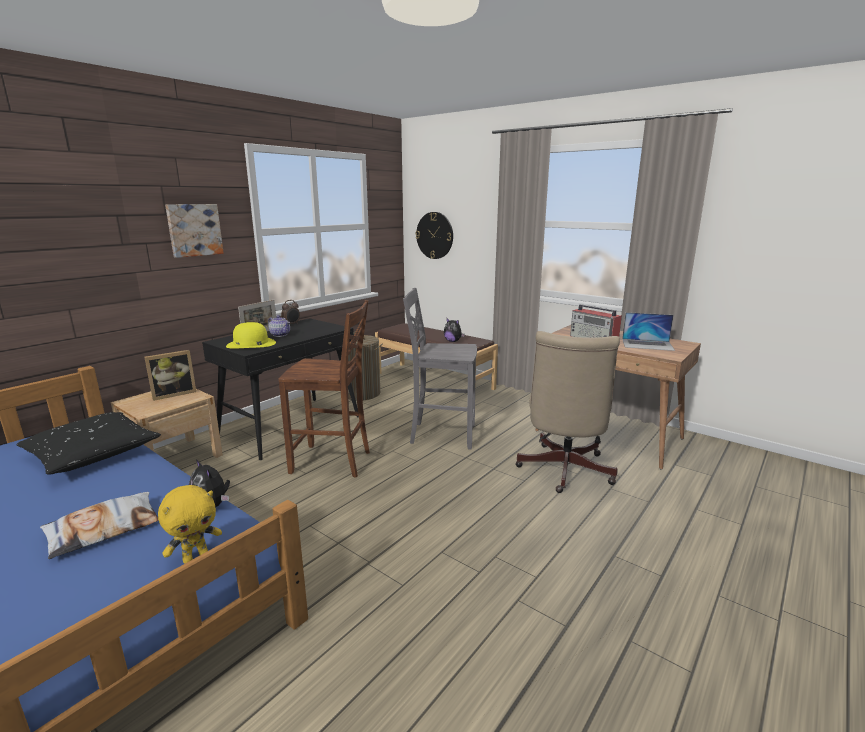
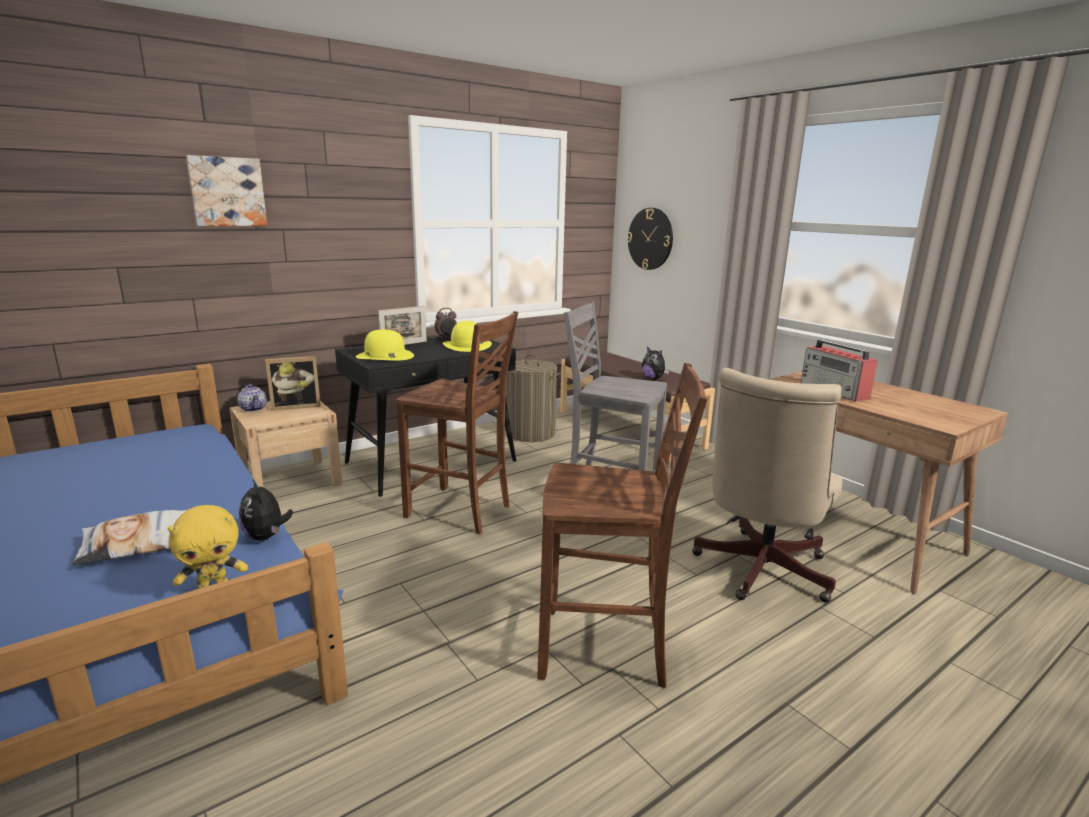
camera: 15 degrees right, 0 degrees up
(92, 453) = (182, 459): black pillow -> none
(194, 230) = (339, 217): picture -> picture (227, 192)
(280, 334) = (424, 348): teapot -> teapot (253, 409)
(313, 329) = (467, 345): none -> yellow hat
(485, 544) = (606, 650): none -> brown chair
(647, 344) = (915, 406): laptop -> none

